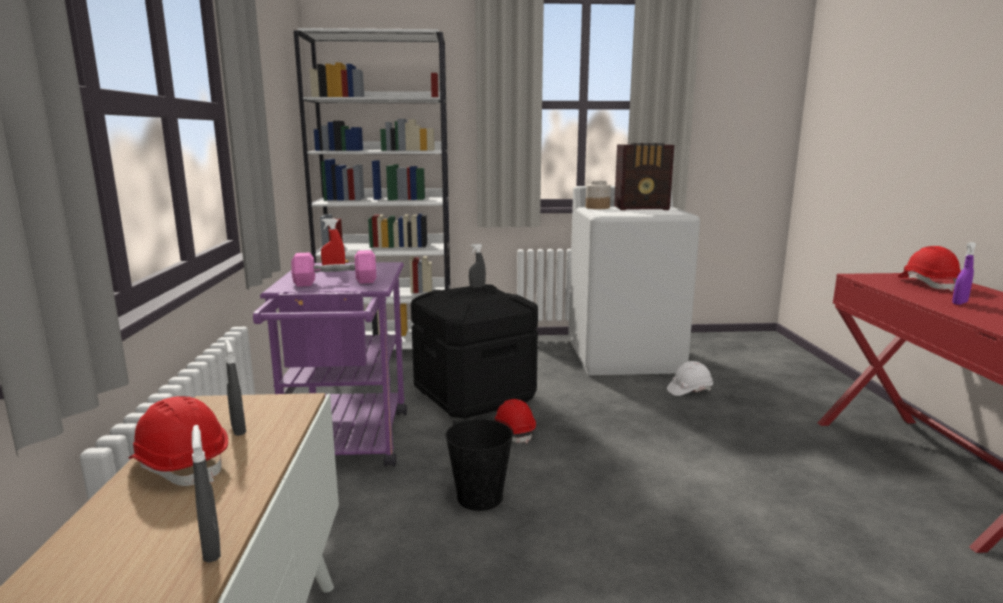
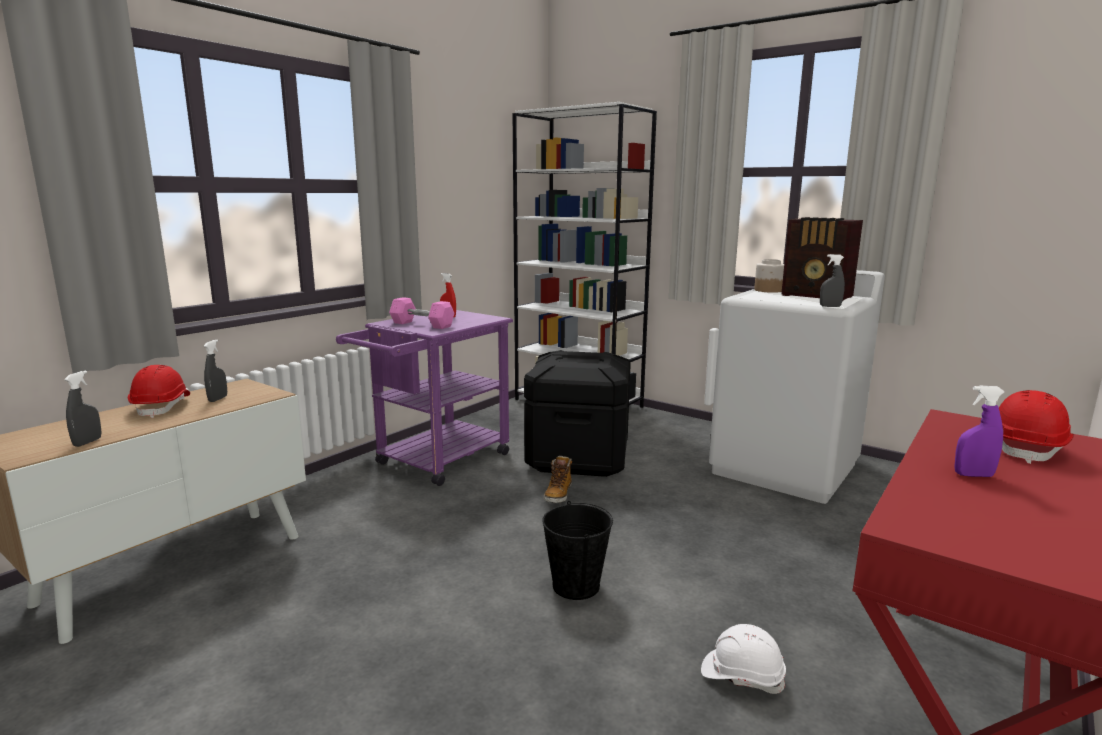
camera: 40 degrees right, 0 degrees up
(477, 286) = (597, 354): grey spray bottle -> grey spray bottle (830, 306)
(479, 497) = (454, 527): black bucket -> black bucket (575, 585)
(513, 432) = (558, 494): red hard hat -> boot
(689, 390) = (795, 521): white hard hat -> white hard hat (742, 675)

